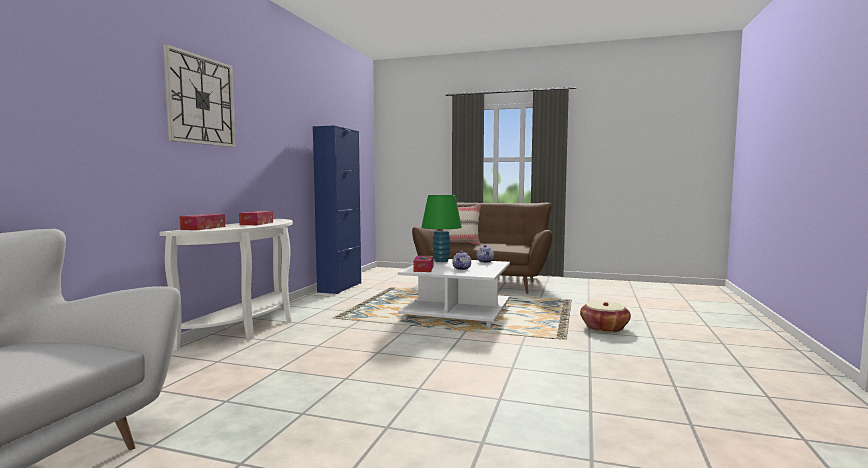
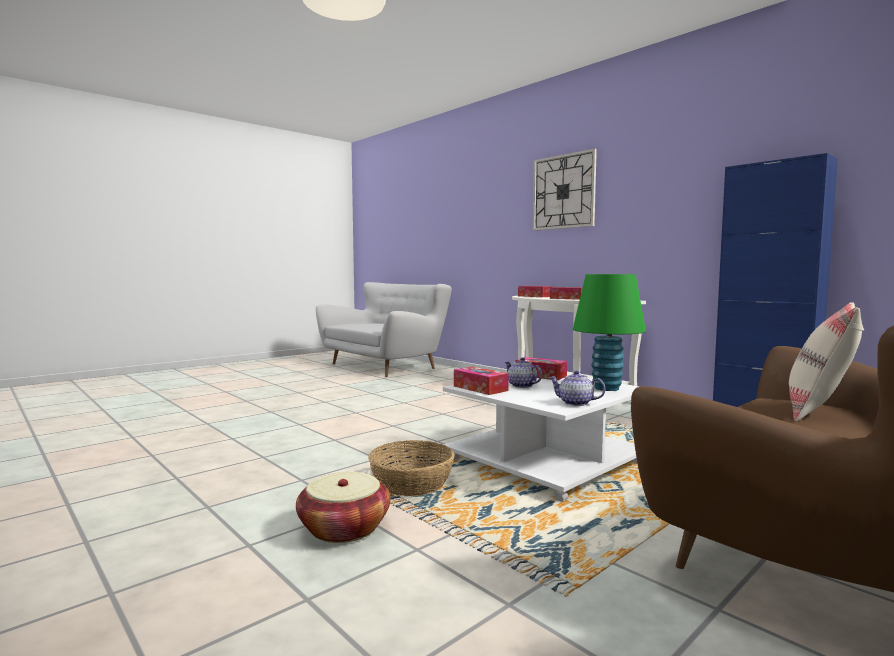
camera: 120 degrees right, 0 degrees up
(484, 272) = (480, 388): none -> tissue box
(538, 328) = (412, 484): none -> basket

